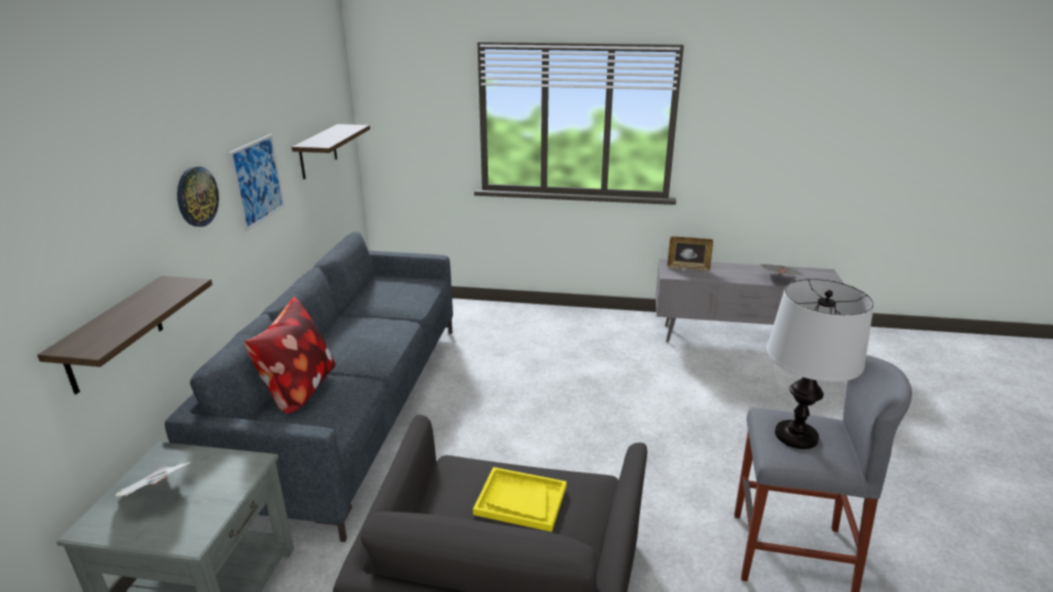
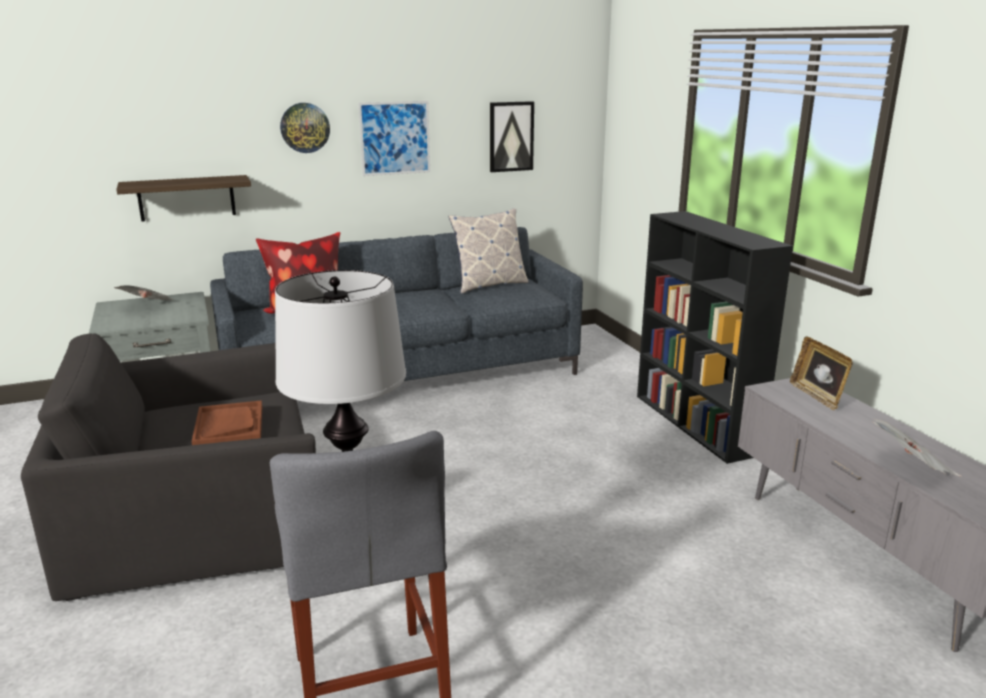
camera: 60 degrees right, 5 degrees down
(318, 151) = (511, 136): shelf -> picture
(369, 292) = (489, 285): none -> pillow
(520, 500) = (229, 427): yellow tray -> brown tray
(569, 322) = (696, 424): none -> black bookcase

